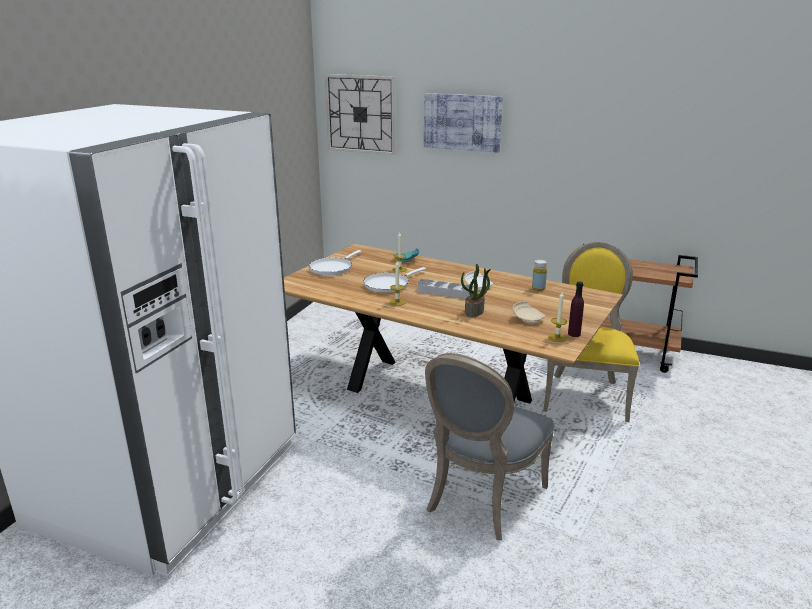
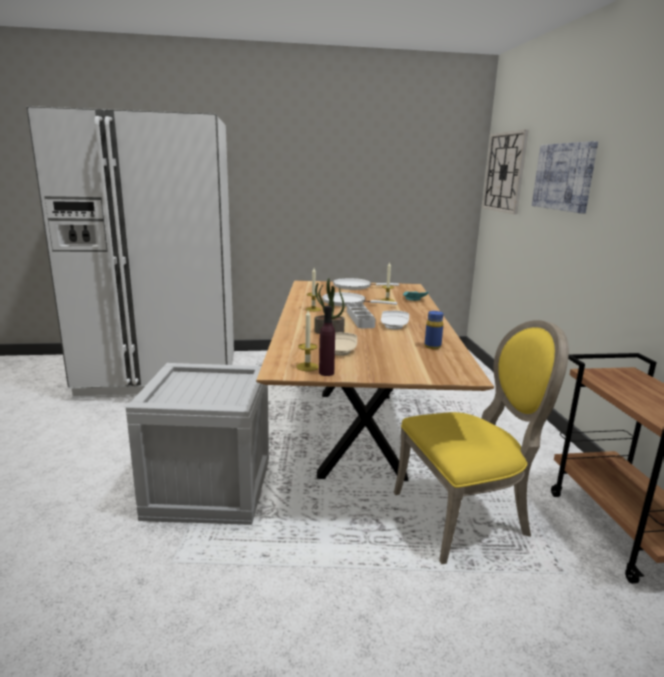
camera: 60 degrees right, 5 degrees down
(481, 499) = (208, 488): grey chair -> crate
(538, 288) = (432, 346): yellow bottle -> blue bottle

